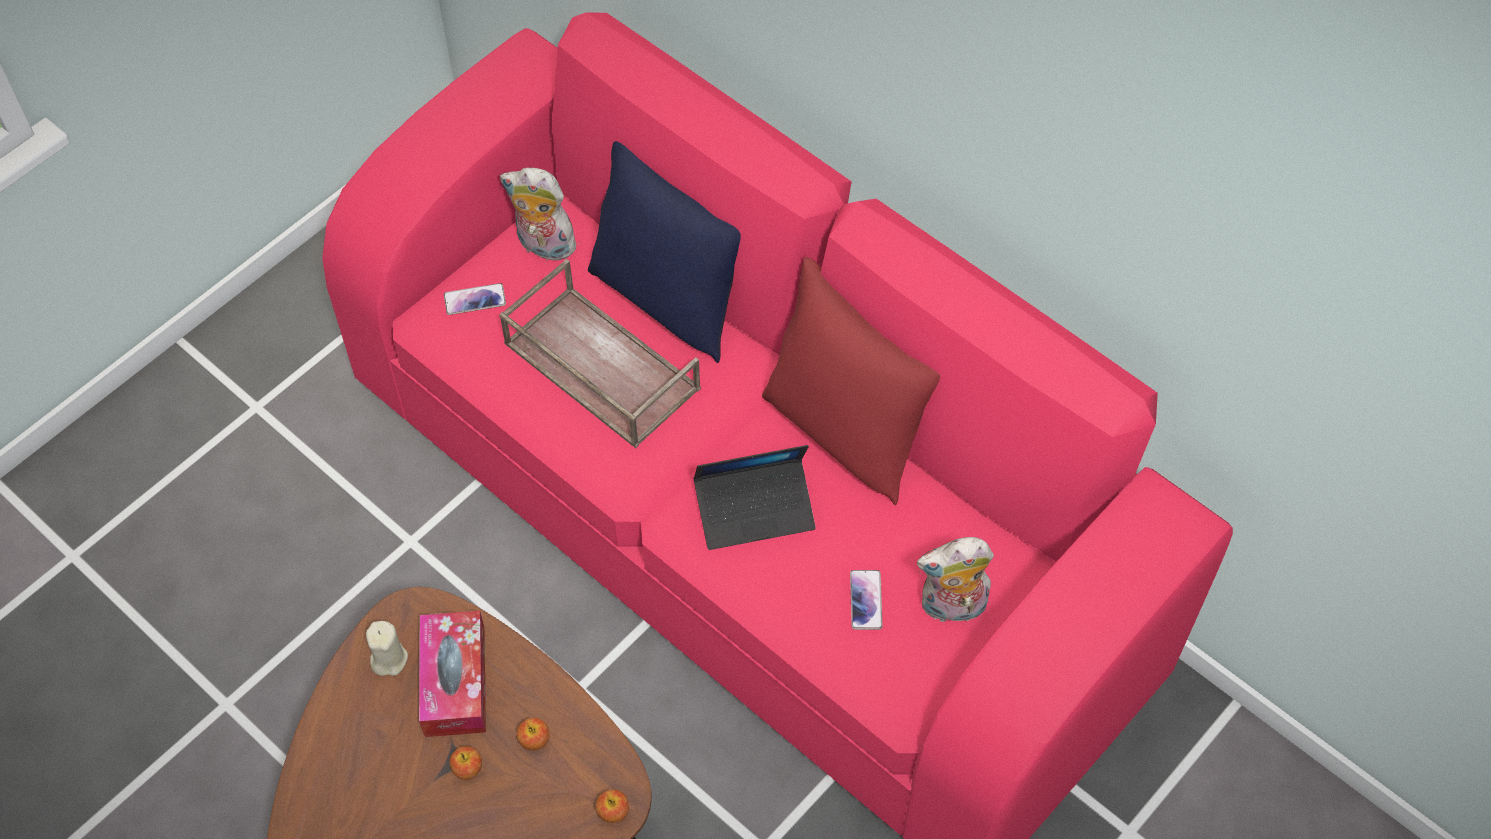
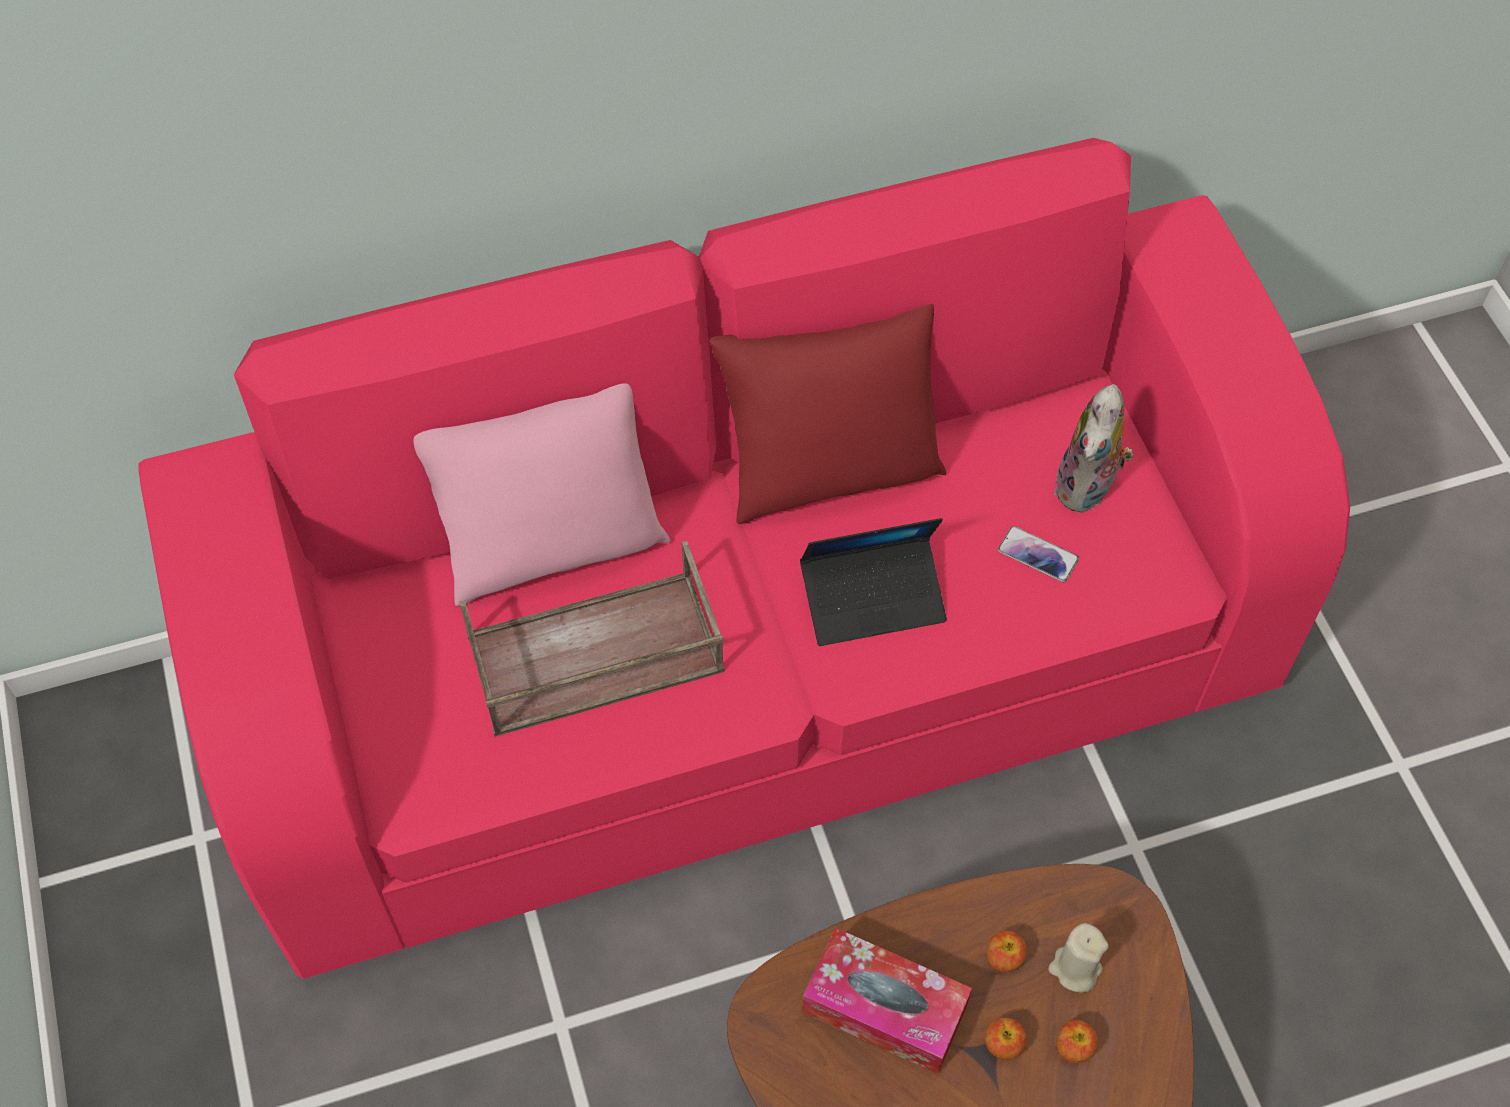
camera: 60 degrees left, 0 degrees up
(389, 658) = (814, 1068): beige candle -> beige candle (1075, 968)
(475, 300) = (410, 739): phone -> none
(543, 246) = (387, 634): plush toy -> none
(613, 812) = (1131, 919): apple -> apple (1074, 1048)
(669, 298) = (551, 546): blue pillow -> pink pillow
(755, 510) = (873, 598): laptop -> laptop turned 60 degrees clockwise

